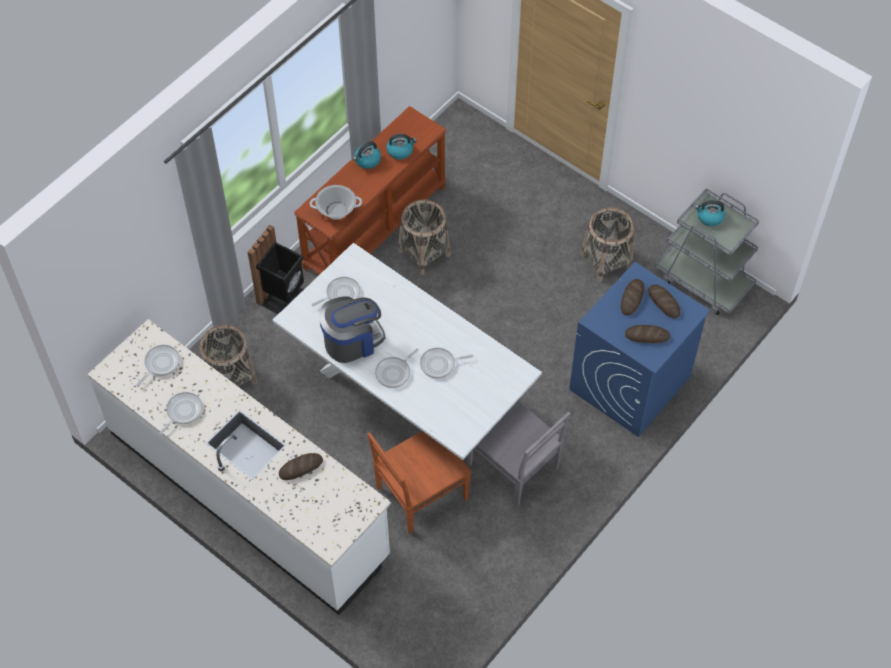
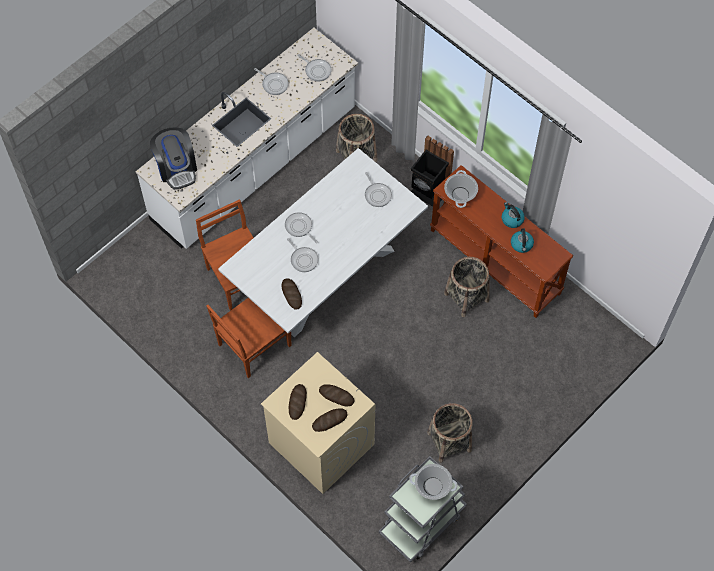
camera: 95 degrees right, 5 degrees up
(301, 468) = (216, 155): bread -> bread (291, 294)
(352, 341) = (332, 200): coffee machine -> coffee machine (177, 168)
(440, 364) = (303, 259): frying pan -> frying pan turned 150 degrees clockwise
(514, 467) = (253, 346): grey chair -> brown chair
(629, 383) = (320, 443): blue washing machine -> beige washing machine
(709, 217) = (432, 486): kettle -> cooking pot

